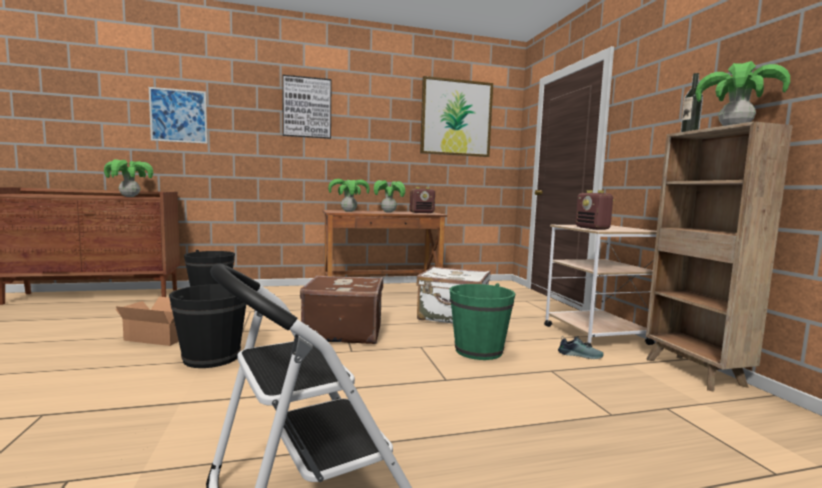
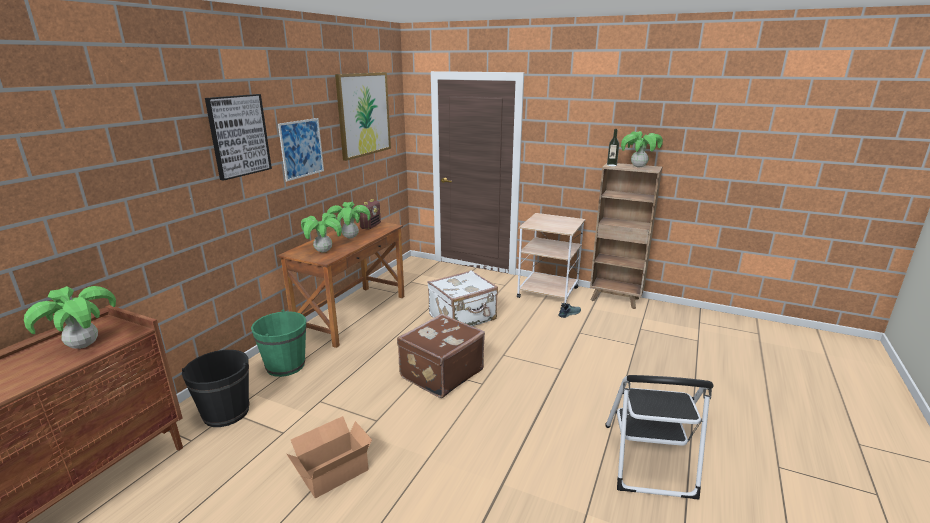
camera: 50 degrees left, 15 degrees up
(178, 116) = (79, 191): picture -> picture (301, 148)
(211, 357) = (426, 451): black bucket -> none
(478, 351) = (531, 339): green bucket -> green bucket (285, 366)
(592, 228) = (556, 228): radio -> none

